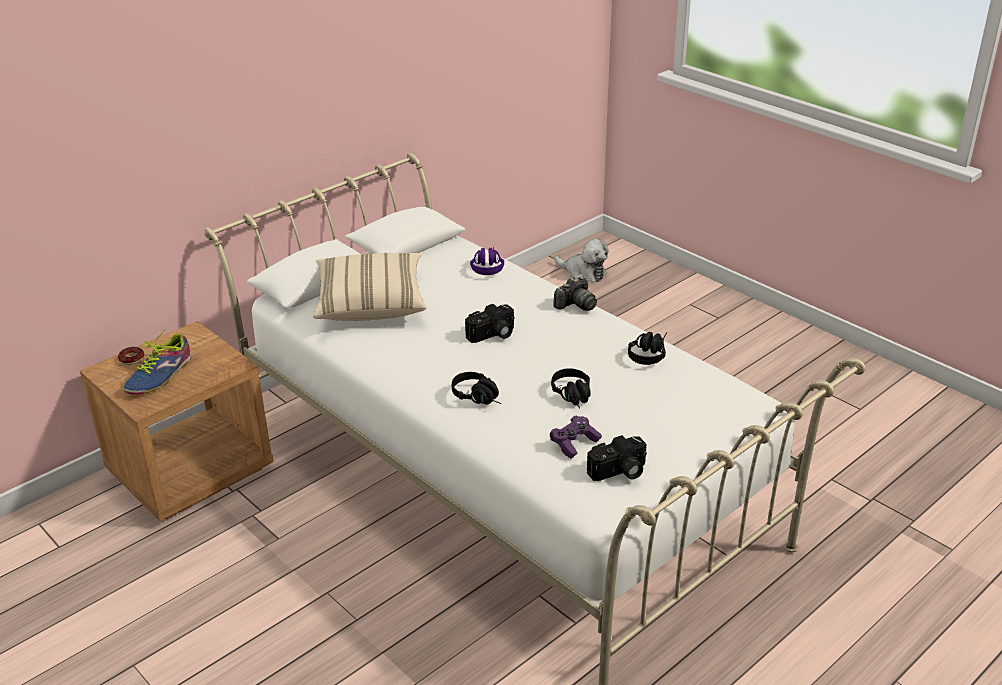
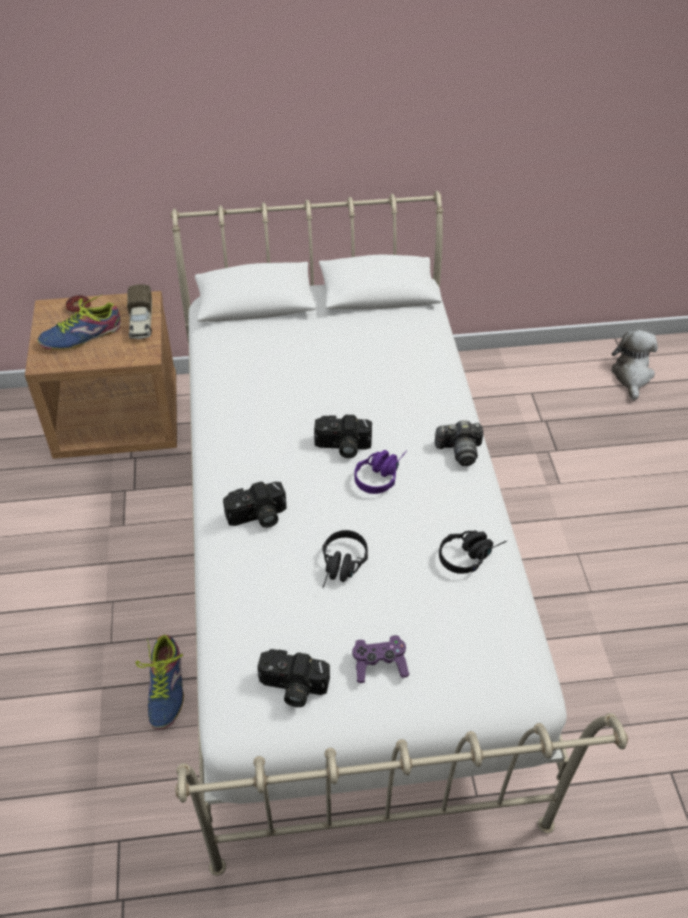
camera: 35 degrees right, 15 degrees up
(206, 347) = (141, 323): none -> toy truck
(370, 303) = (274, 351): beige pillow -> none
(438, 622) = (166, 687): none -> shoe
(480, 398) = (257, 517): black headphones -> camera
(487, 266) = (421, 357): purple headphones -> purple headphones (381, 474)
(574, 443) = (286, 624): purple game controller -> purple game controller (379, 664)
(583, 273) = (631, 376): plush toy -> plush toy turned 150 degrees counterclockwise

